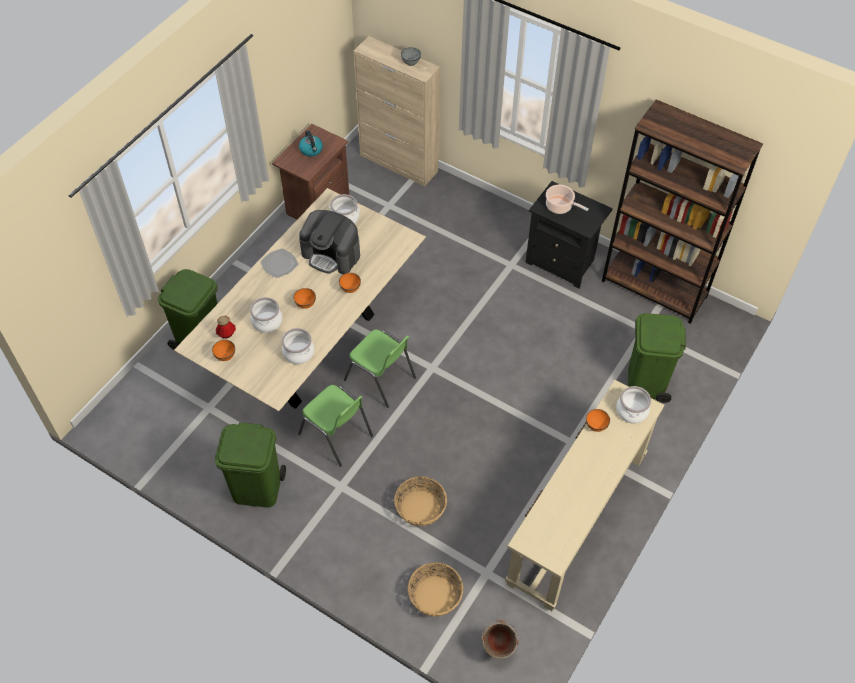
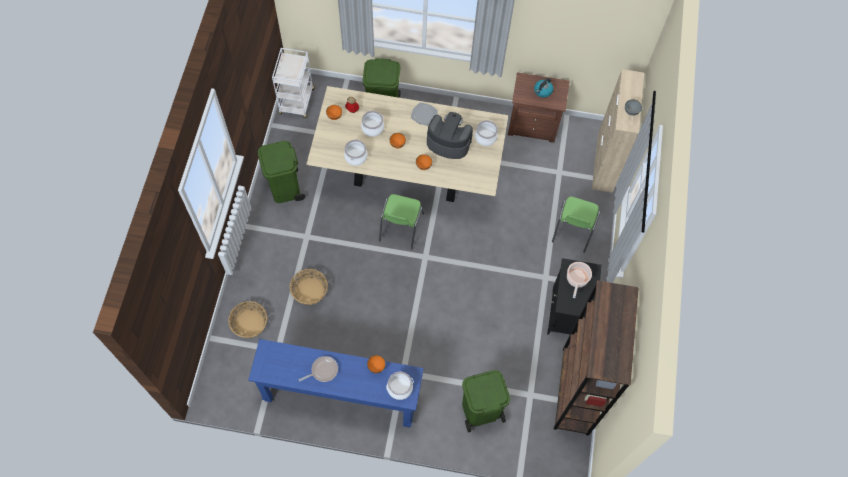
camera: 65 degrees right, 10 degrees up
(133, 432) = (297, 102): none -> white cart
(331, 254) = (448, 142): coffee machine -> coffee machine turned 105 degrees clockwise
(336, 435) = (343, 218): green chair -> green chair (573, 230)
(497, 649) = (226, 375): green bucket -> none
(576, 519) = (341, 395): beige console table -> blue console table
(580, 485) = (323, 370): none -> frying pan

